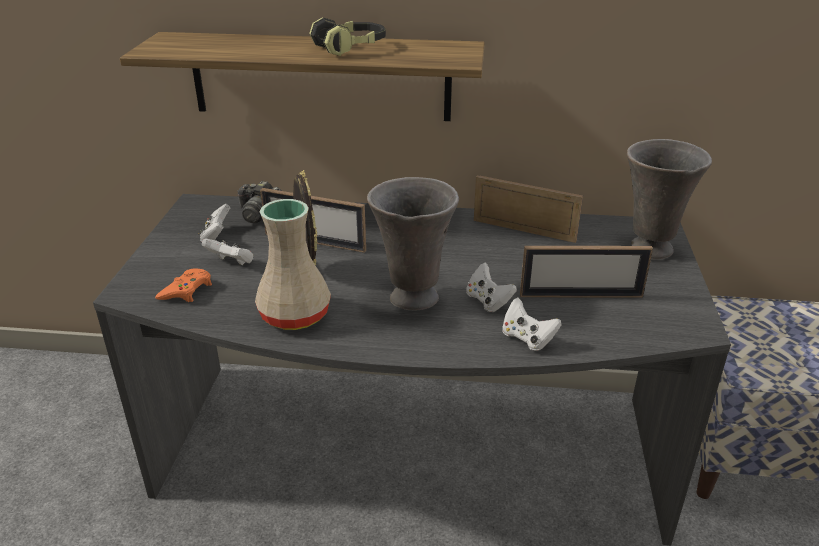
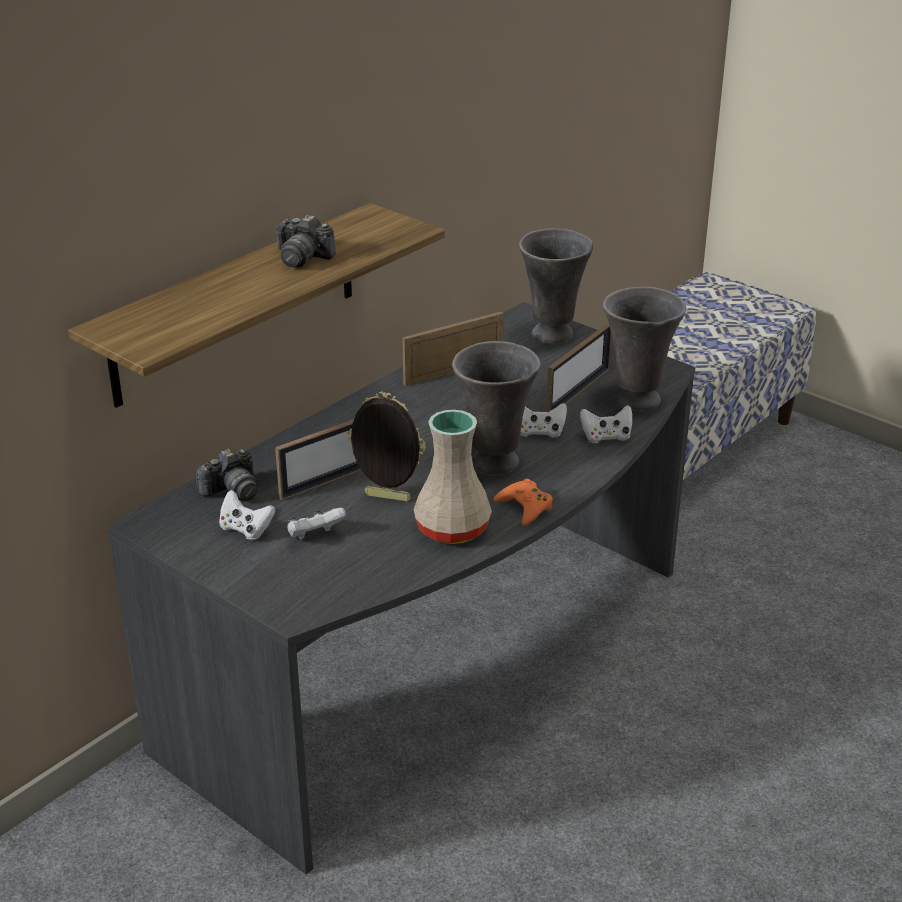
camera: 55 degrees left, 0 degrees up
(186, 290) = (336, 575): orange game controller -> orange game controller (525, 507)
(351, 48) = (302, 258): headphones -> camera
(612, 332) = (636, 401): none -> grey vase

